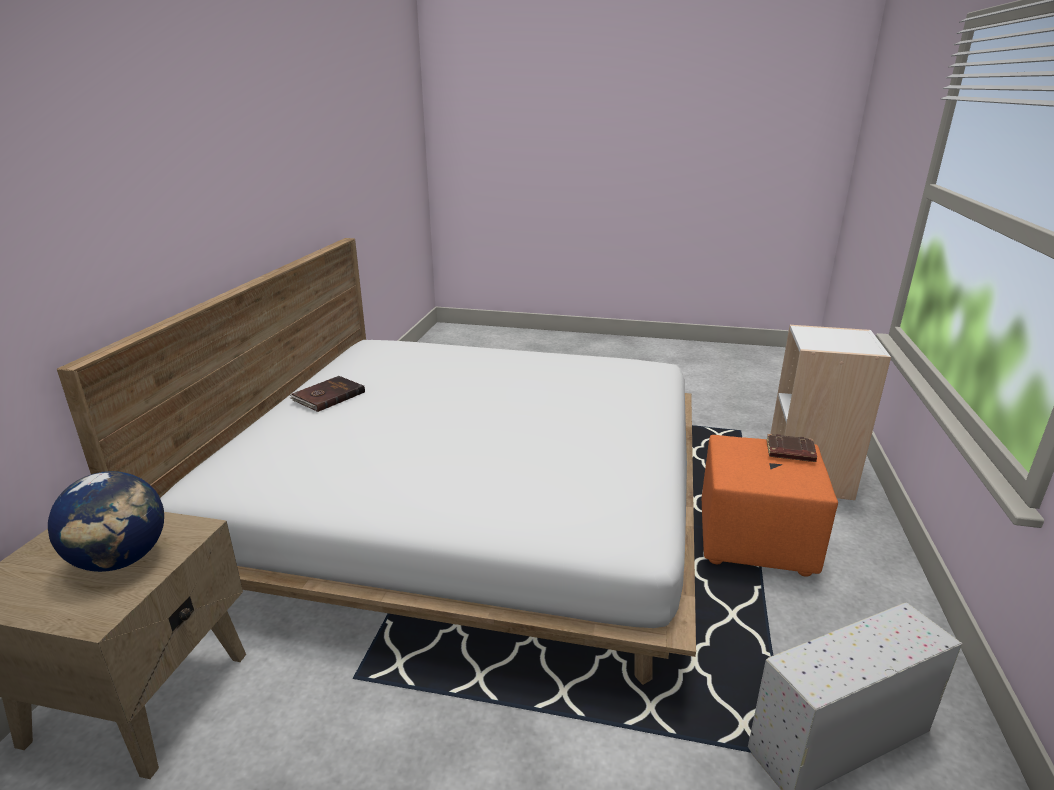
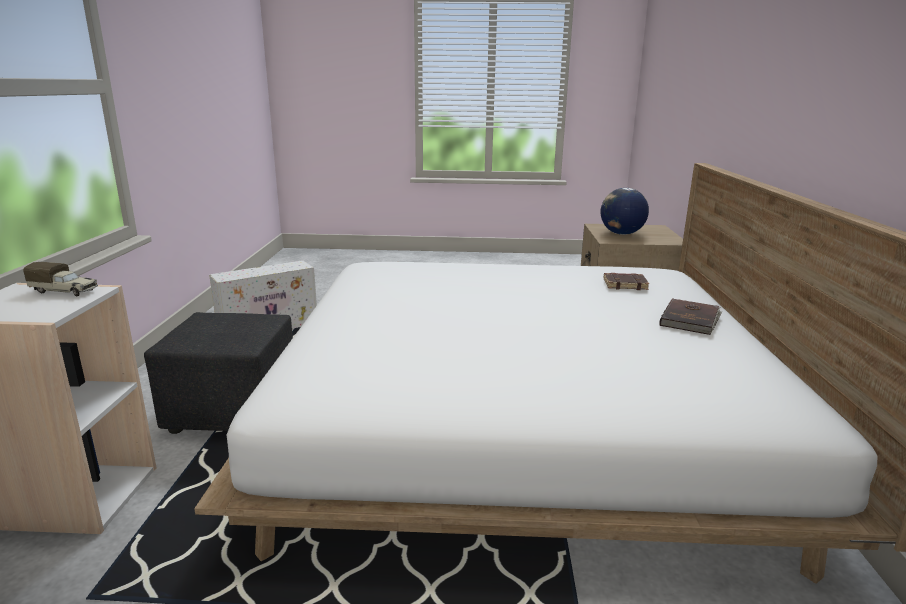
camera: 170 degrees right, 5 degrees down
(753, 540) = (234, 412): orange ottoman -> black ottoman
(789, 452) = (190, 338): brown book -> brown book (625, 284)
(831, 345) = (65, 291): none -> toy truck

